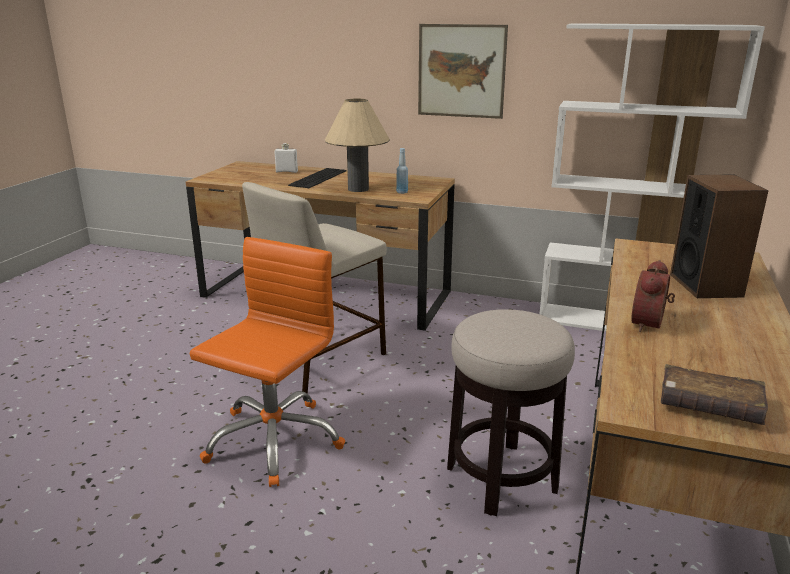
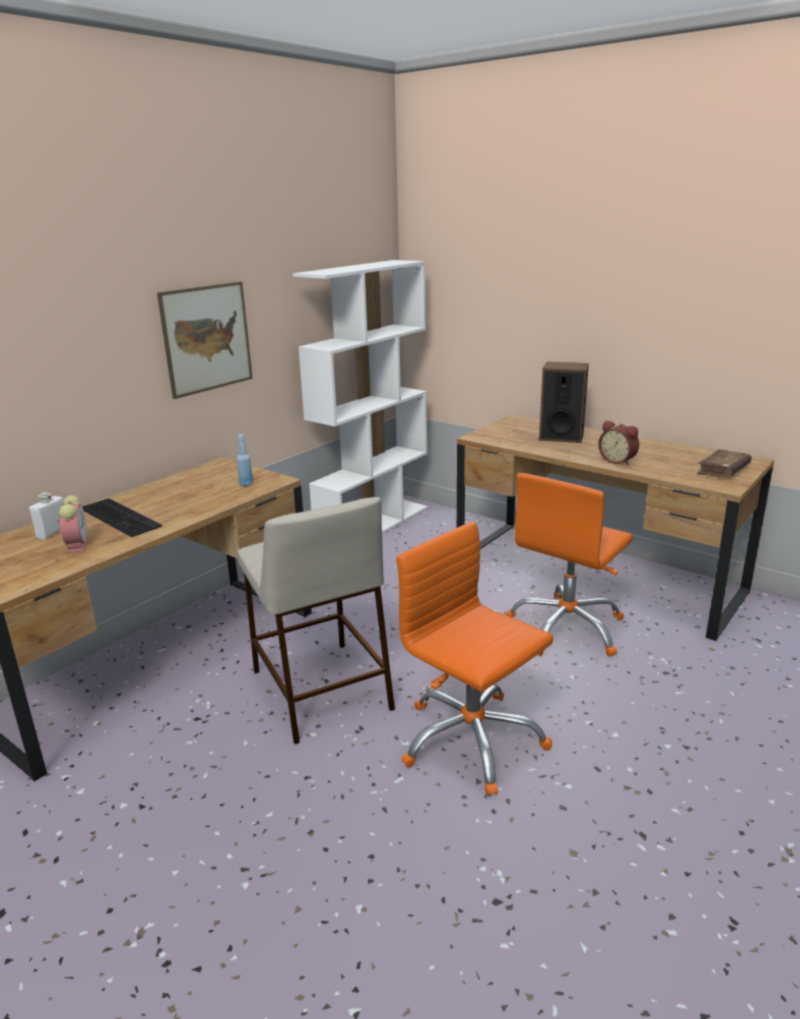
camera: 70 degrees left, 0 degrees up
(271, 179) = (77, 545): none -> alarm clock
(358, 189) = (204, 502): beige table lamp -> none
(501, 478) = (566, 628): stool -> orange office chair

